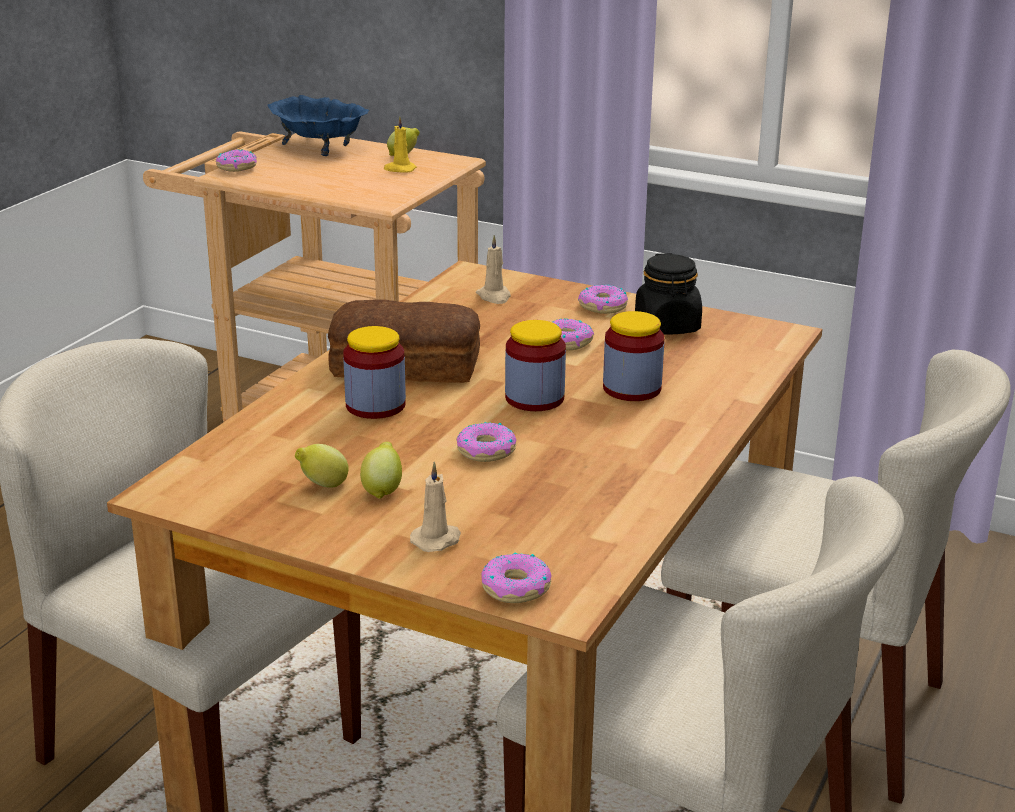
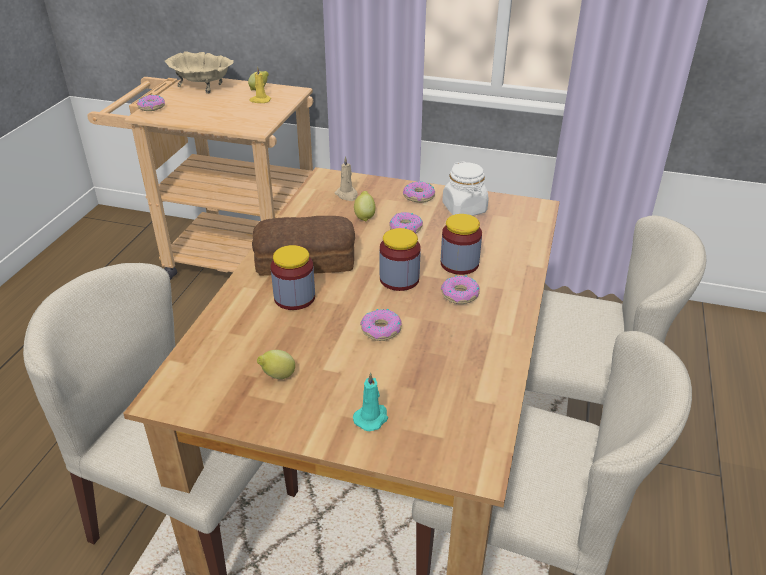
camera: 10 degrees left, 10 degrees up
(321, 146) = (203, 86): blue bowl -> beige bowl
(382, 490) = (320, 375): lemon -> lemon (364, 216)
(437, 540) = (372, 418): beige candle -> turquoise candle
(516, 588) = (440, 457): donut -> donut (460, 295)
(667, 326) = (464, 209): black jar -> white jar

